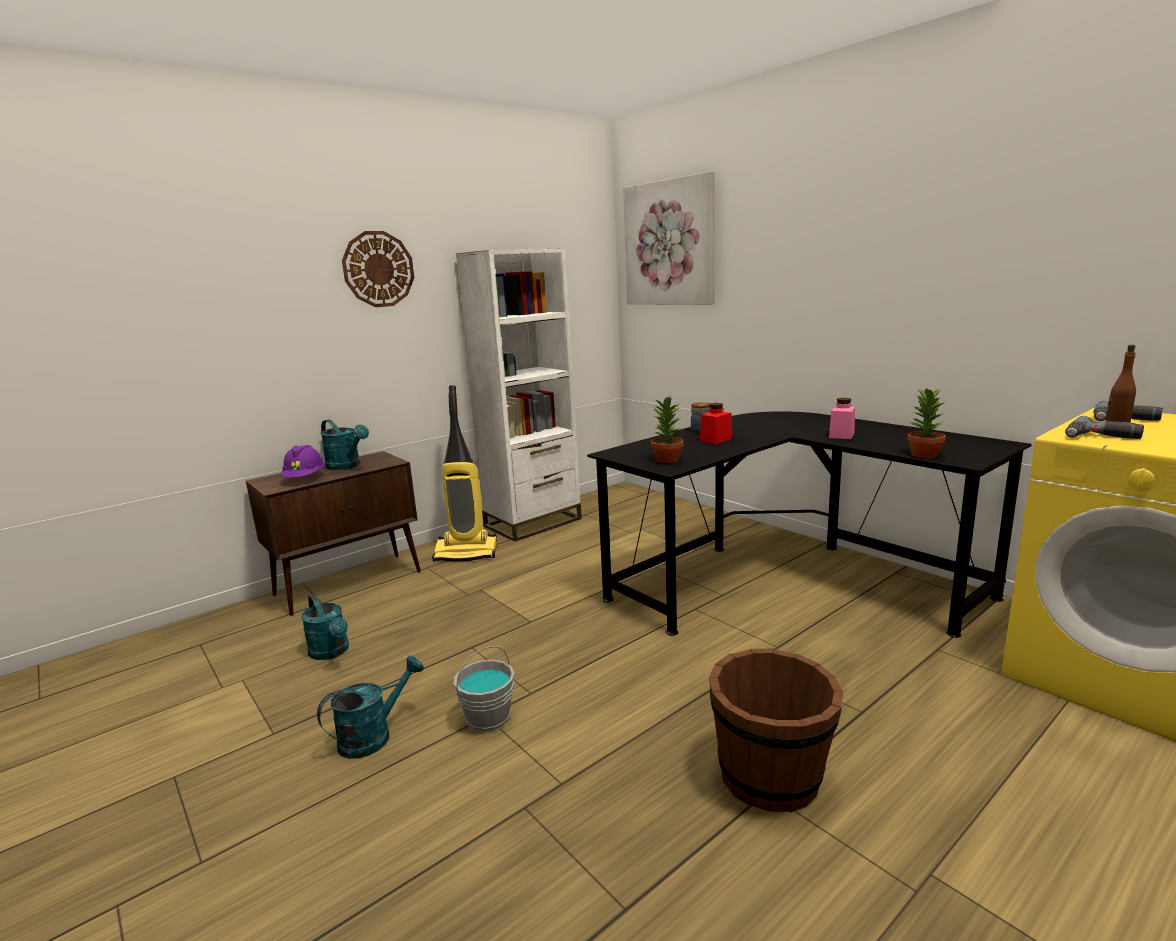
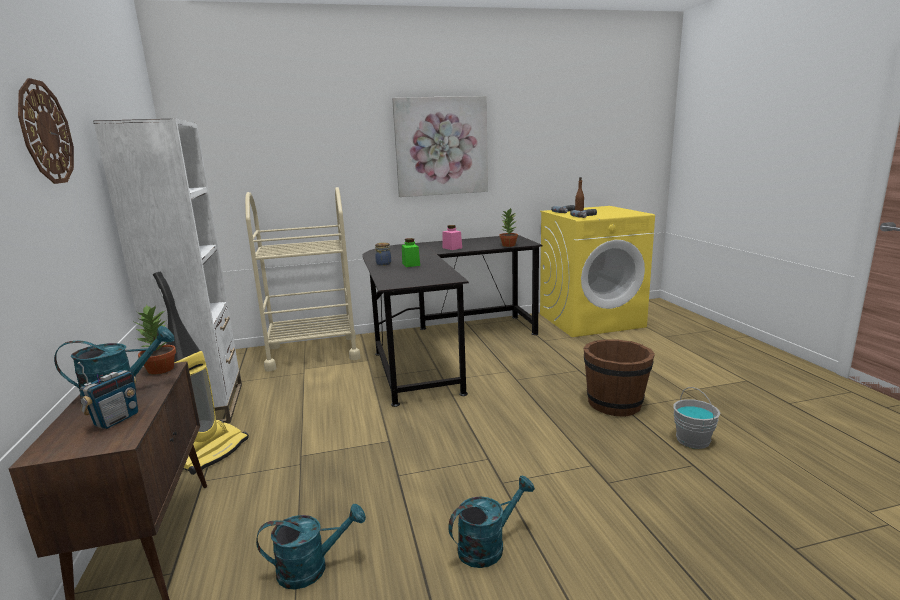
camera: 65 degrees left, 0 degrees up
(305, 478) = (116, 420): purple hard hat -> radio
(374, 735) = (488, 546): turquoise watering can -> turquoise watering can turned 75 degrees clockwise
(488, 719) = (506, 482): grey bucket -> grey bucket (693, 440)
(666, 460) = (433, 277): potted plant -> potted plant (160, 369)
(669, 243) = (237, 127): picture -> picture (441, 146)
(680, 519) = (313, 353): none -> beige cart
(716, 440) = (411, 264): red jar -> green jar

